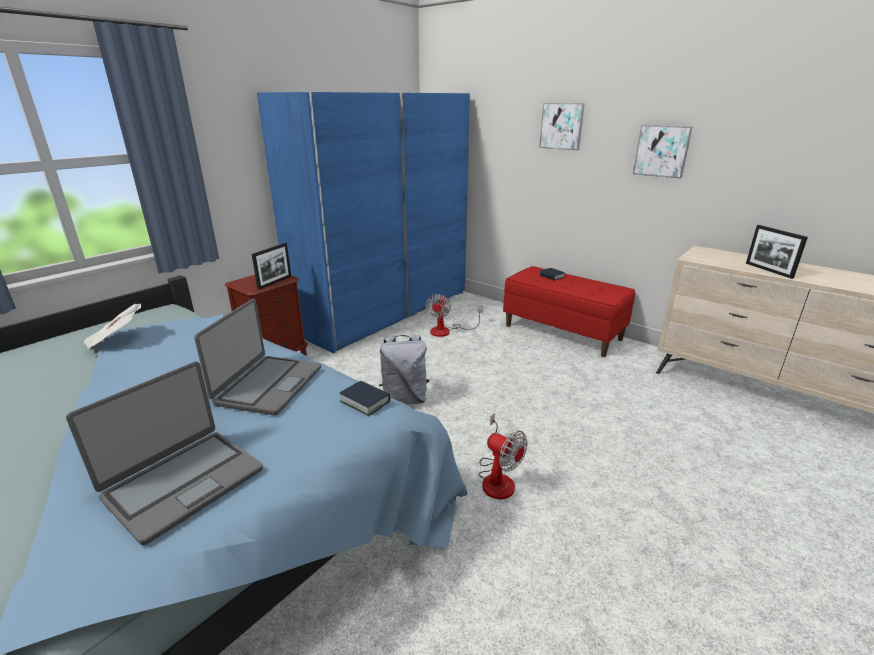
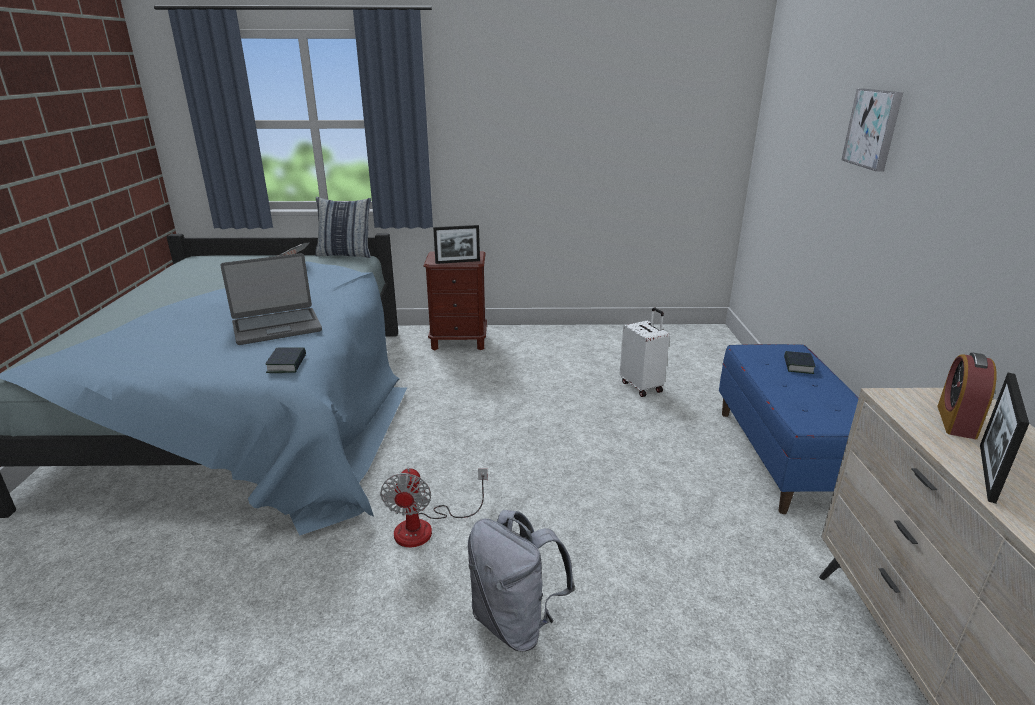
camera: 50 degrees right, 0 degrees up
(142, 311) = (345, 254): none -> pillow
(183, 483) = (141, 353): laptop -> none
(386, 311) = (619, 341): blue wardrobe -> none
(405, 399) = (484, 423): grey backpack -> grey backpack (516, 622)
(447, 331) = (642, 386): fan -> white suitcase
(563, 332) = (784, 457): red bench -> blue bench
(662, 151) = (978, 192): picture -> none
(723, 259) = (956, 421): none -> alarm clock

